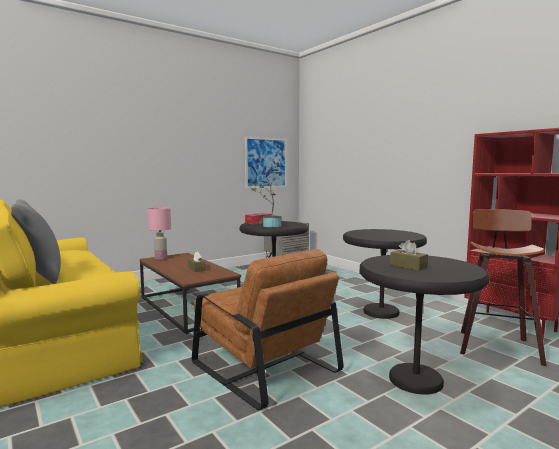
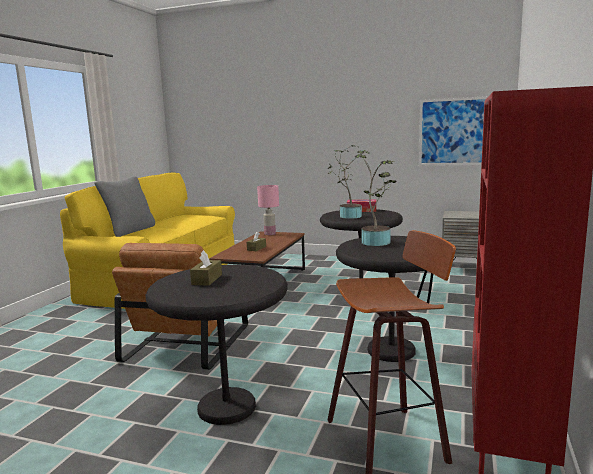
camera: 55 degrees right, 5 degrees up
(364, 233) = (377, 241): none -> potted plant

